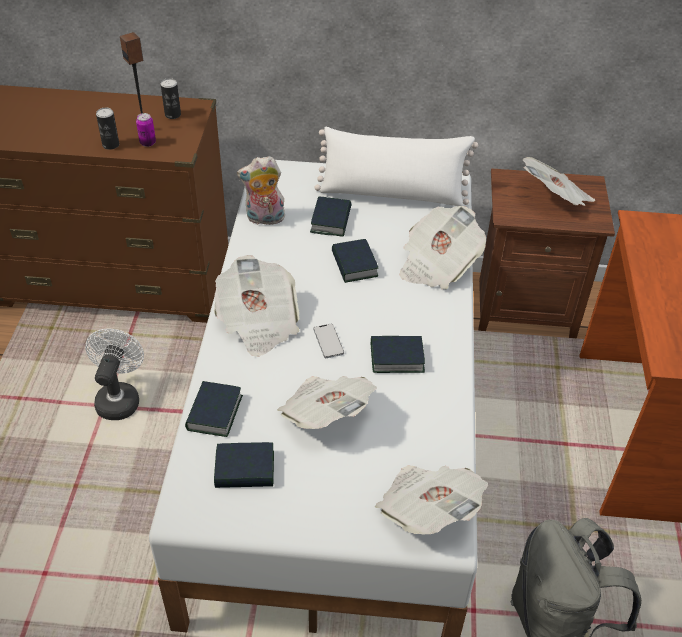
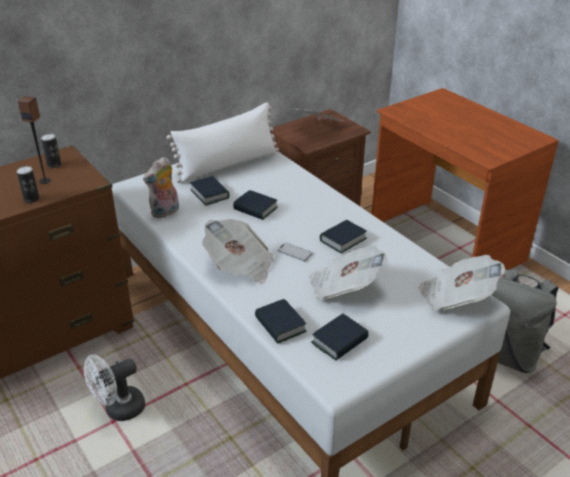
camera: 40 degrees left, 10 degrees down
(119, 398) = (119, 410): white fan -> white fan turned 90 degrees counterclockwise
(148, 143) = (59, 186): can -> none
(437, 265) = (301, 186): newspaper -> none

